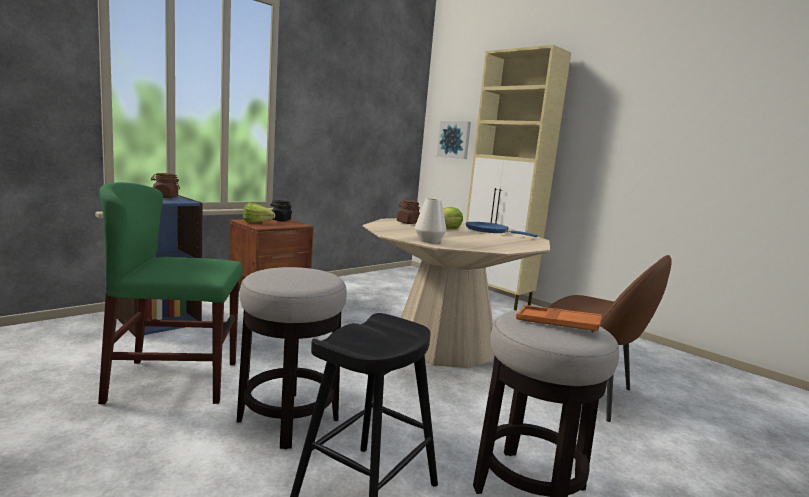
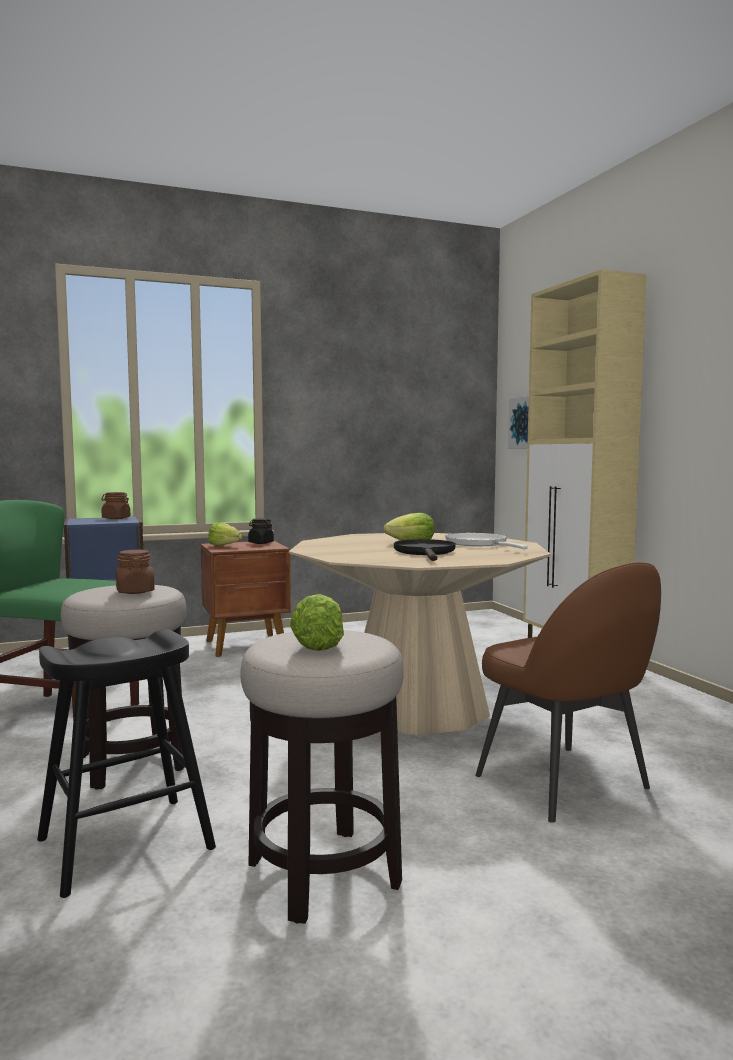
camera: 25 degrees right, 5 degrees down
(407, 223) = (374, 537): brown jar -> brown jar (135, 591)
(429, 241) = (341, 555): white vase -> none
(477, 239) = (426, 553): none -> black frying pan
(489, 231) = (479, 544): blue frying pan -> white frying pan
(557, 324) = (321, 642): orange tray -> lettuce

